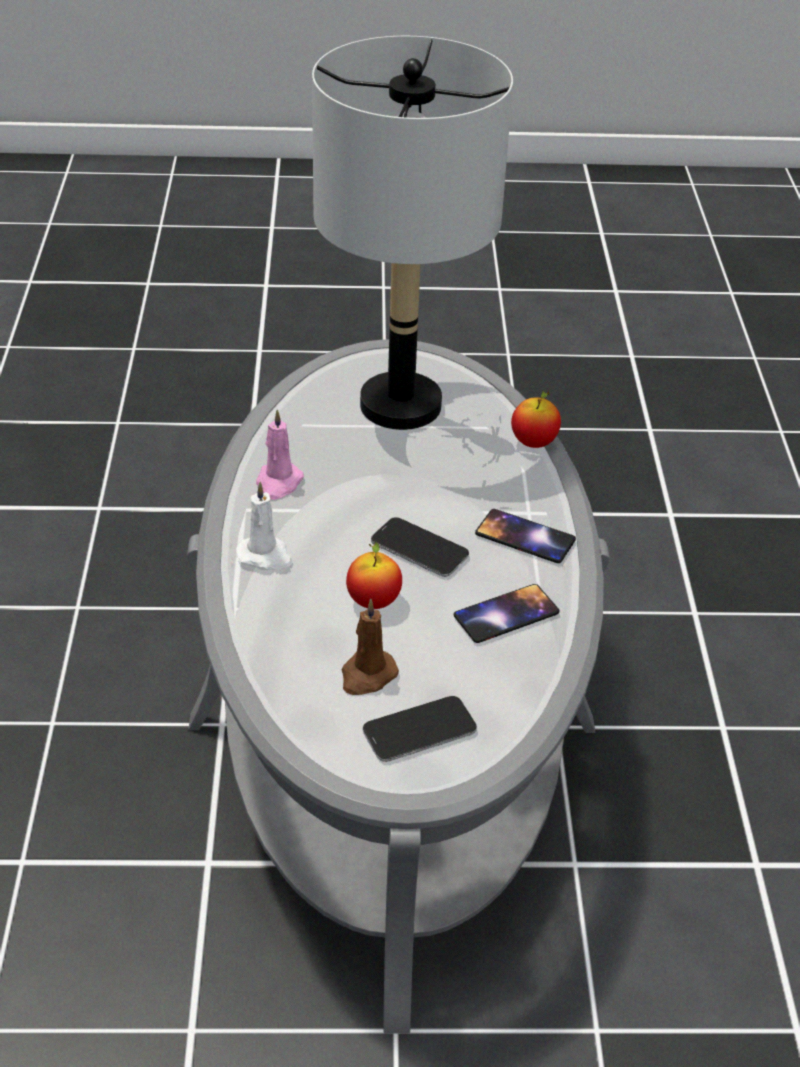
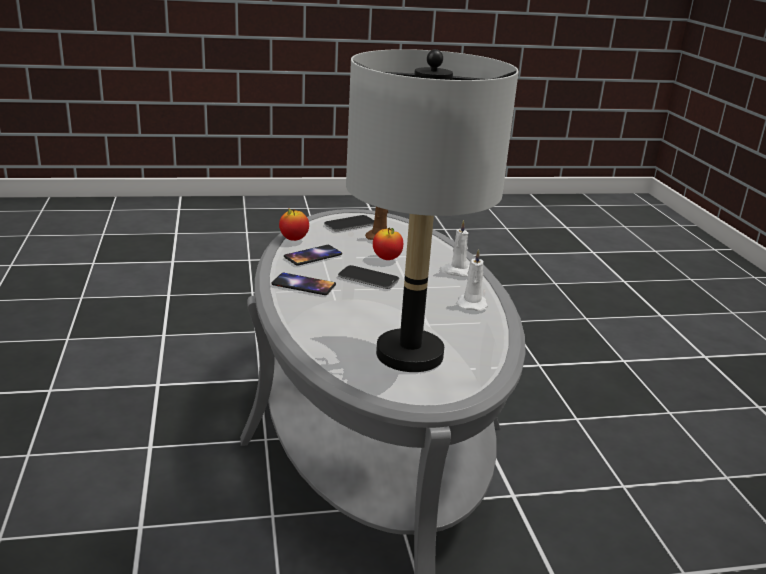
camera: 170 degrees right, 15 degrees down
(278, 483) = (471, 304): pink candle -> white candle
(534, 443) = (298, 334): apple -> apple (293, 239)

